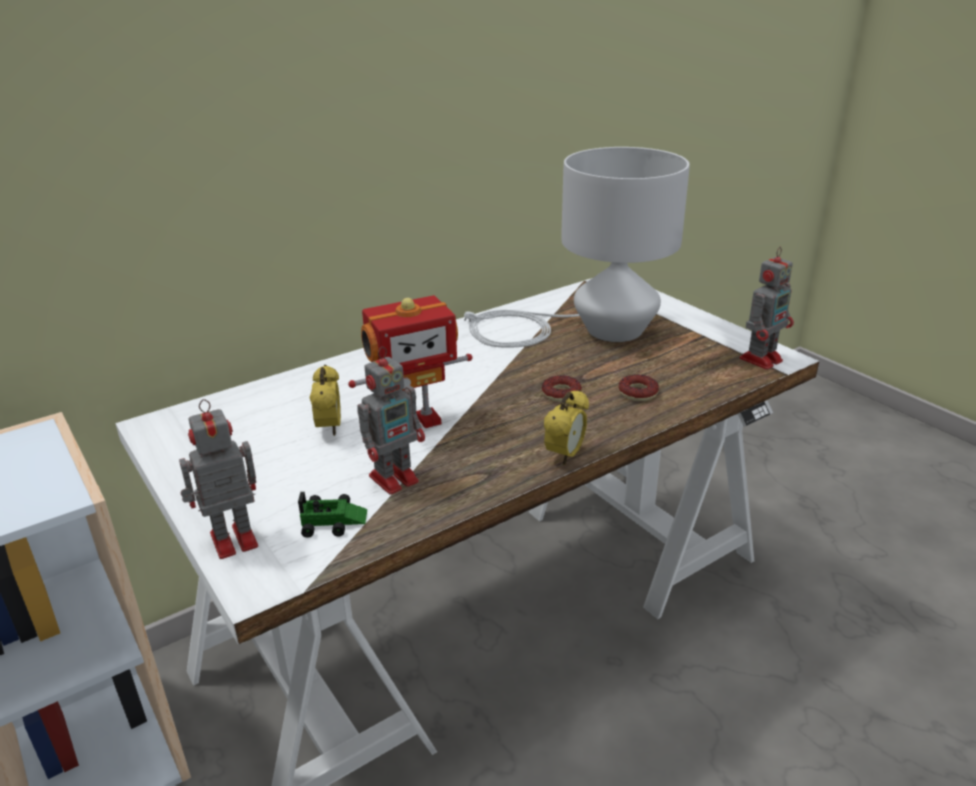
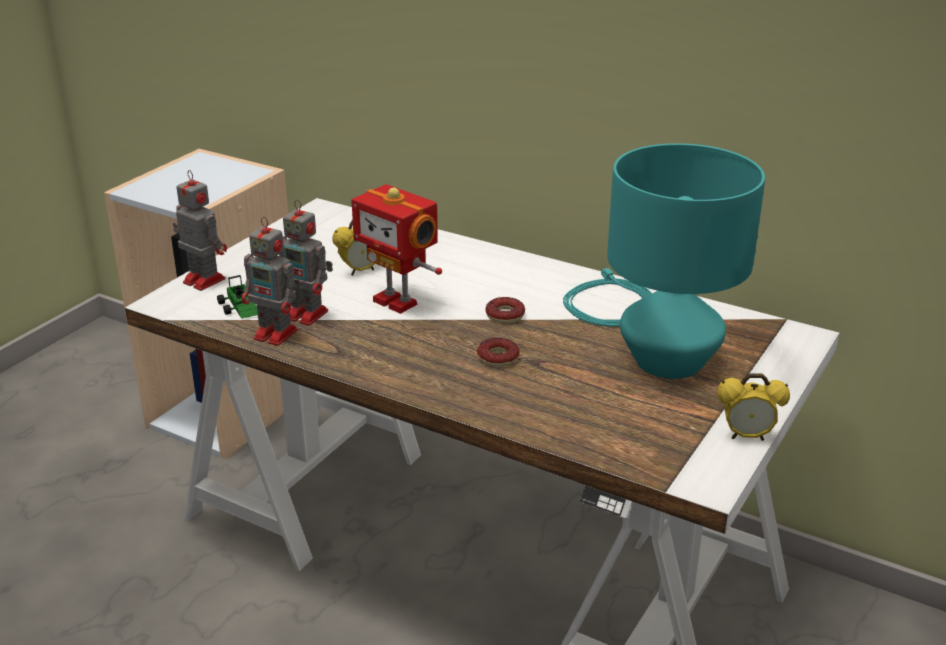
camera: 65 degrees right, 0 degrees up
(565, 456) = (388, 381): alarm clock -> alarm clock (747, 436)
(573, 329) = (645, 337): grey table lamp -> turquoise table lamp
(638, 393) = (534, 399): donut -> donut (505, 315)
(762, 359) = (689, 469): toy robot -> toy robot (277, 335)

